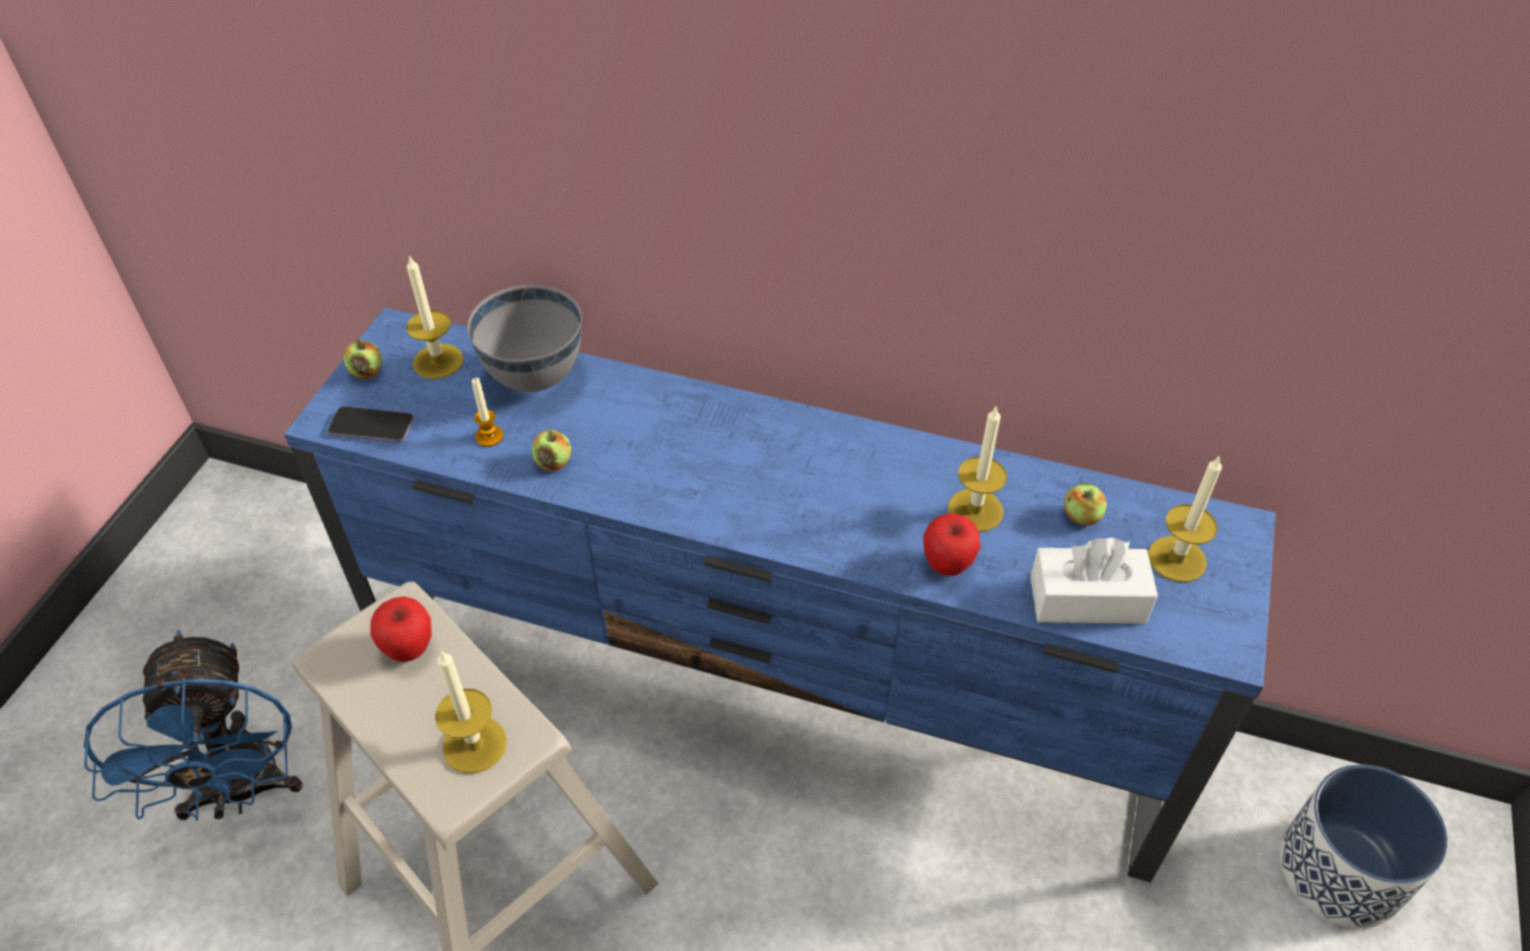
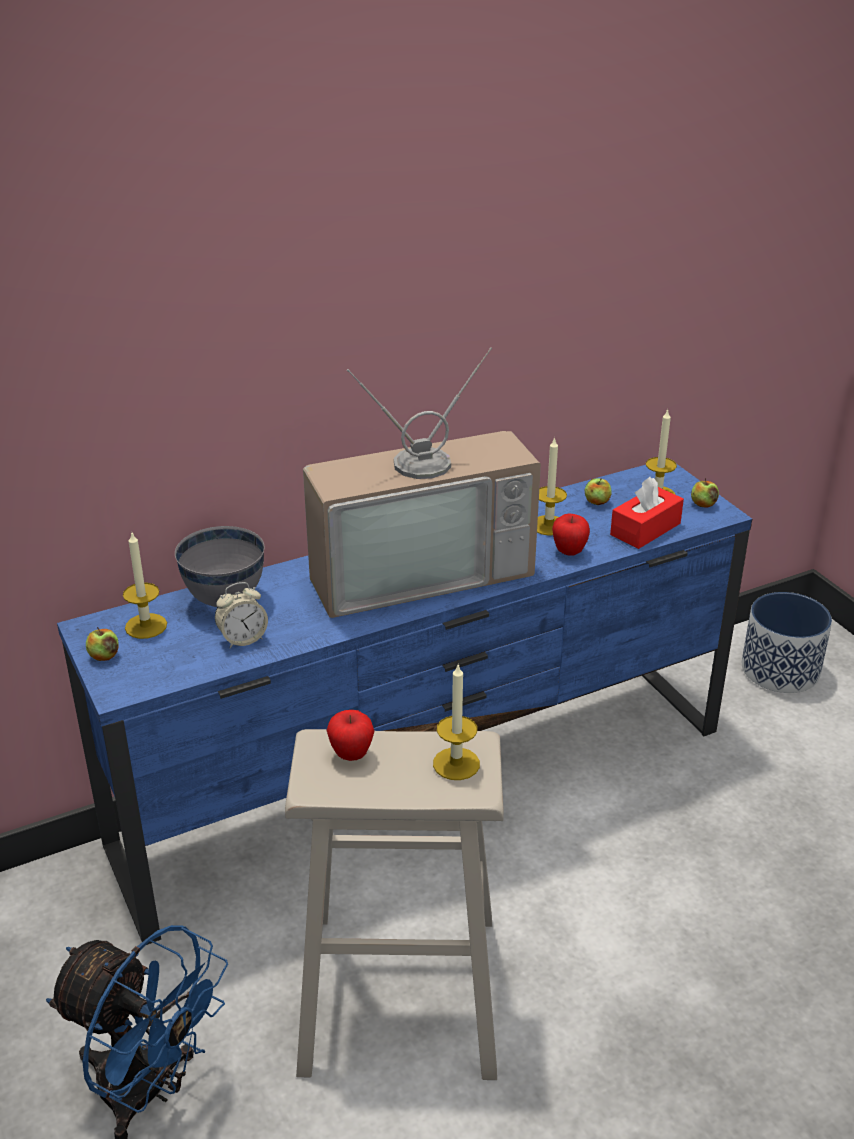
camera: 45 degrees left, 15 degrees down
(371, 426) = (156, 677): phone -> none
(489, 436) = (243, 639): candle -> alarm clock
(553, 462) = (302, 628): apple -> apple (703, 504)
(754, 469) = (418, 569): none -> television
(1087, 599) = (645, 529): white tissue box -> red tissue box

